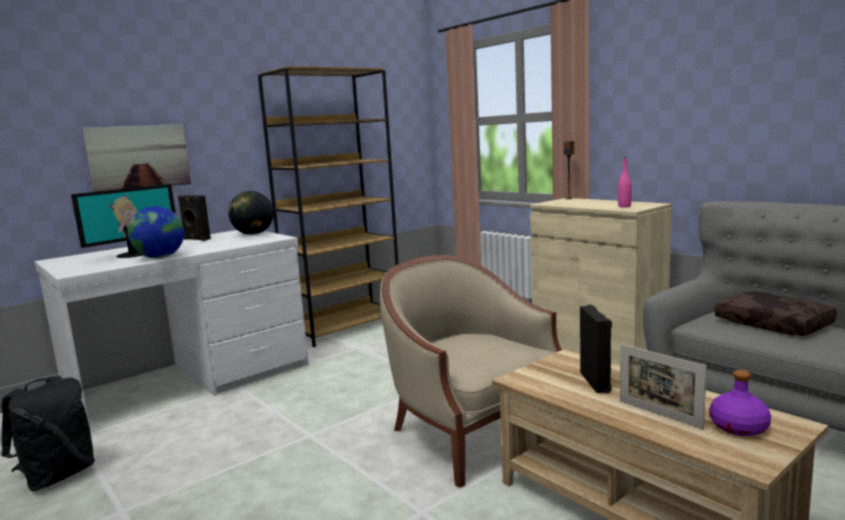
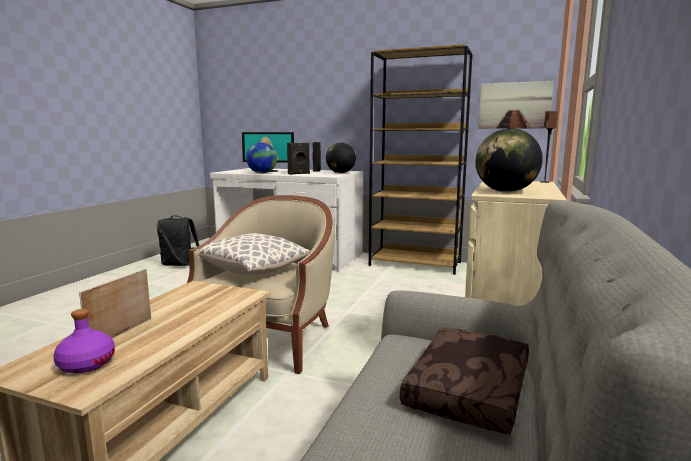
camera: 60 degrees right, 0 degrees up
(139, 157) = (305, 116): picture -> picture (514, 105)
(463, 355) = (252, 270): none -> pillow
(596, 382) = (191, 308): black speaker -> black speaker (299, 174)
(624, 206) = (505, 191): pink bottle -> globe

